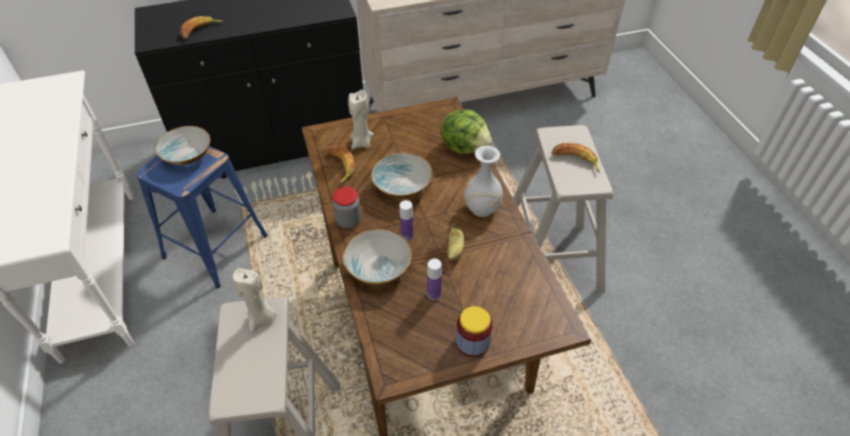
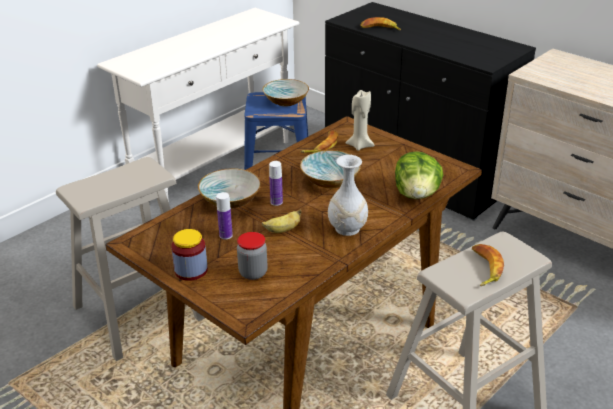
camera: 60 degrees right, 15 degrees down
(262, 318) = (147, 175): beige candle -> none
(348, 220) = (266, 171): jar -> jar (253, 273)

